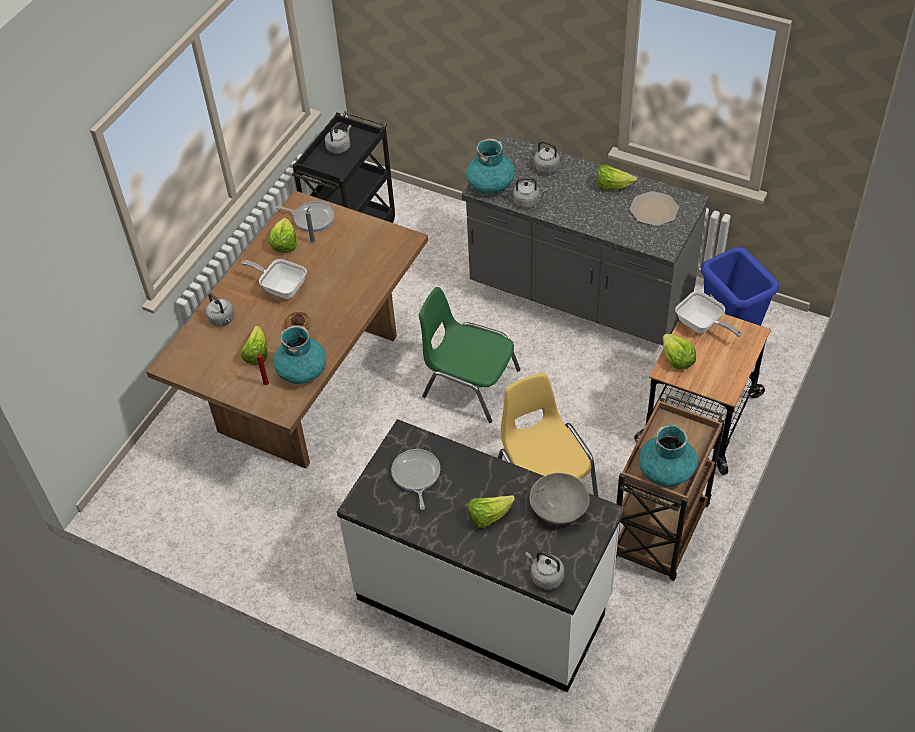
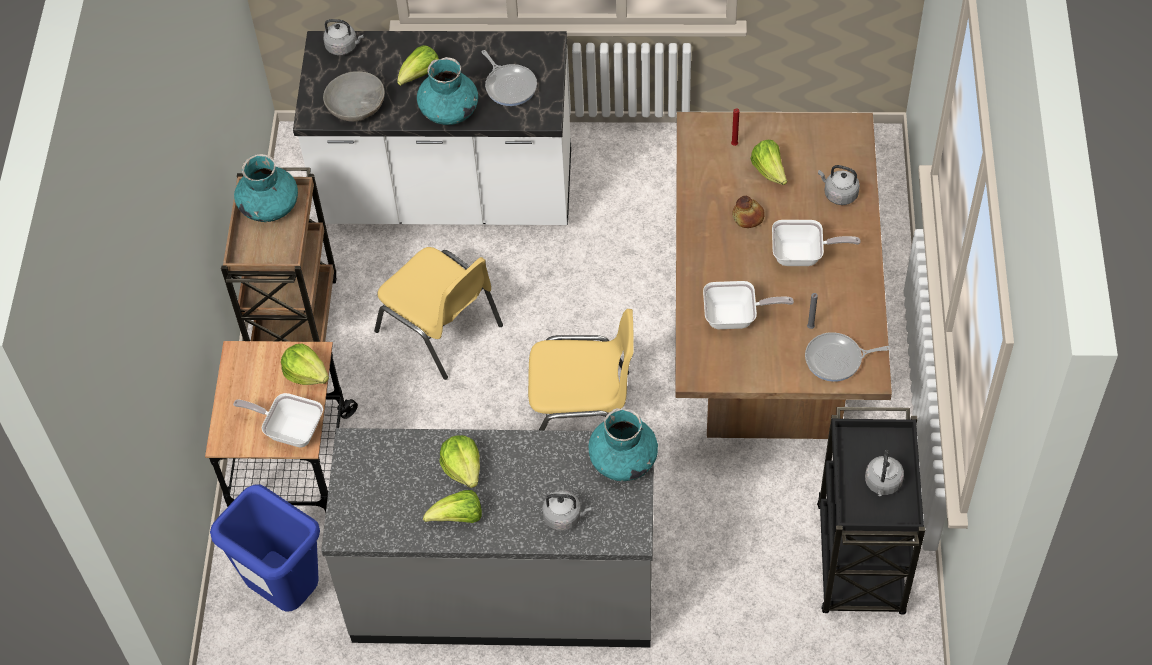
camera: 155 degrees right, 5 degrees up
(284, 244) = (843, 312): lettuce -> lettuce (463, 468)
(302, 371) = (706, 172): turquoise vase -> turquoise vase (449, 110)
(356, 264) = (736, 317): none -> frying pan
(469, 383) = (582, 410): green chair -> yellow chair
(528, 201) = (560, 450): grey kettle -> none
(654, 210) = (388, 499): plate -> none

